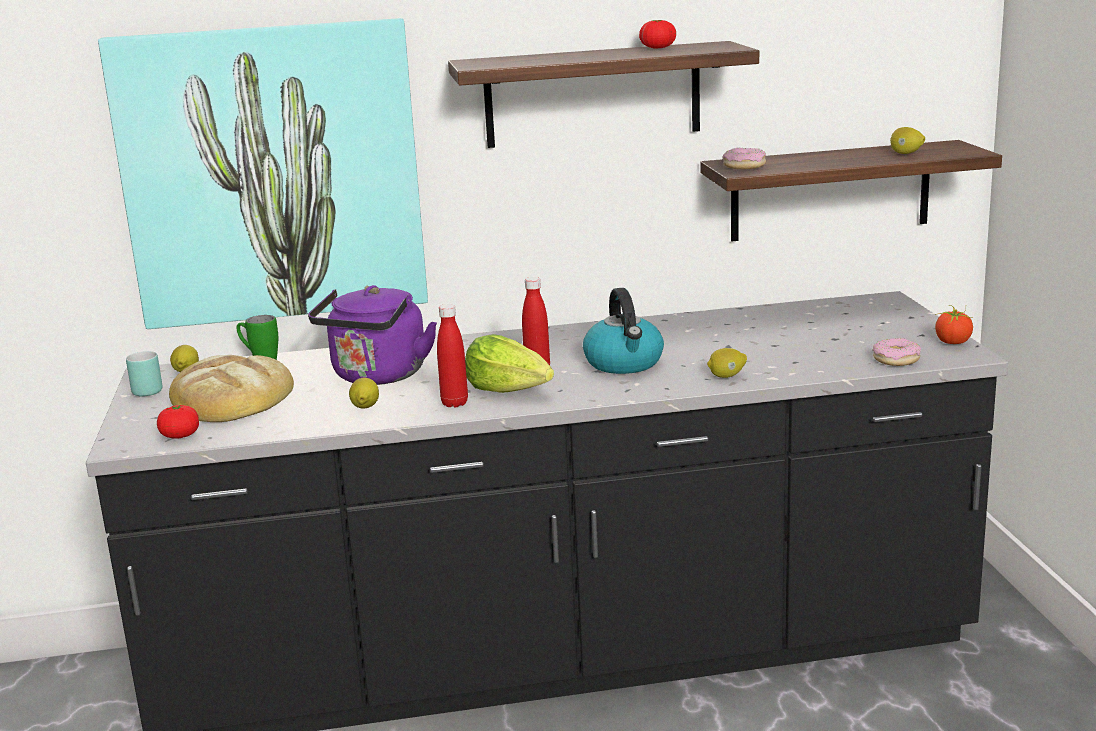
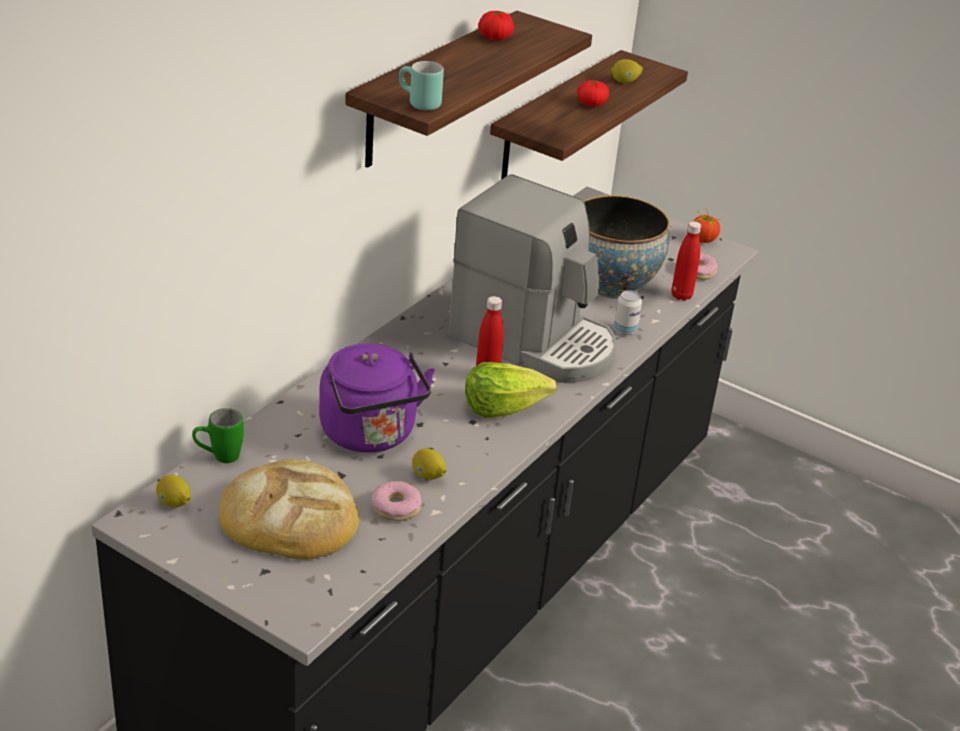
camera: 50 degrees left, 15 degrees up
(146, 390) = (181, 544): turquoise mug -> turquoise mug (417, 103)
(180, 435) = (333, 582): tomato -> tomato (591, 104)
(272, 174) = (210, 261): picture -> none
(454, 403) = (489, 440): red bottle -> red bottle (681, 296)
(624, 363) = (535, 342): kettle -> coffee machine
(727, 376) = (625, 330): lemon -> can
(744, 166) = (543, 126): donut -> donut (396, 507)
(780, 348) = (611, 284): none -> bowl

